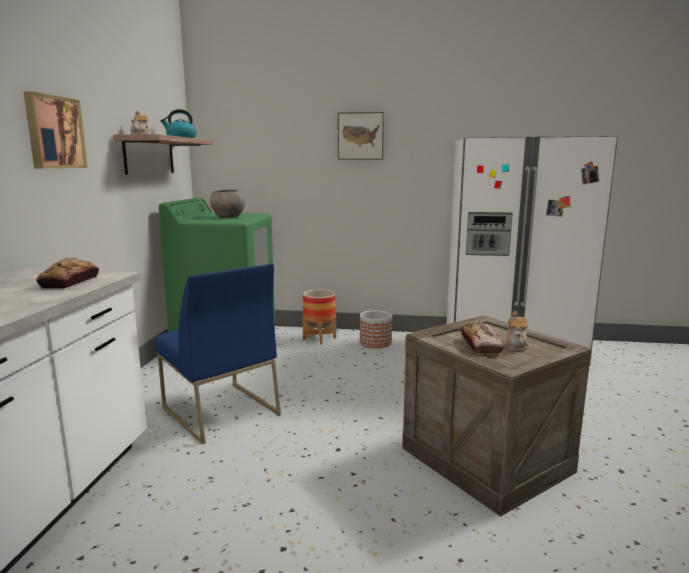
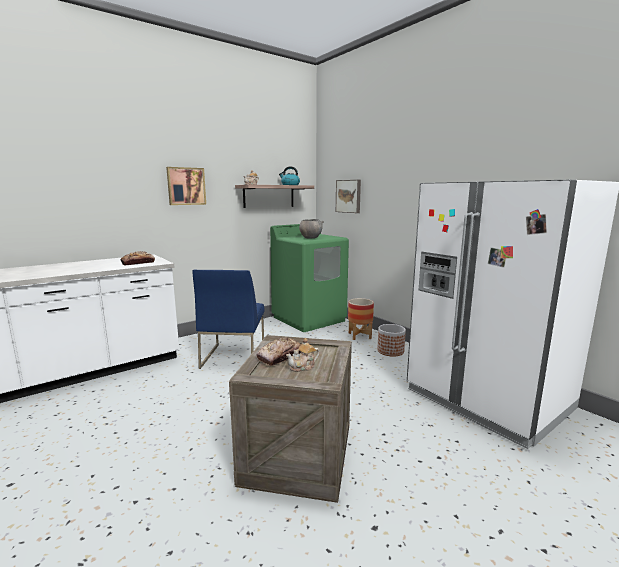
camera: 45 degrees right, 0 degrees up
(361, 136) = (408, 180): picture -> picture (349, 196)

